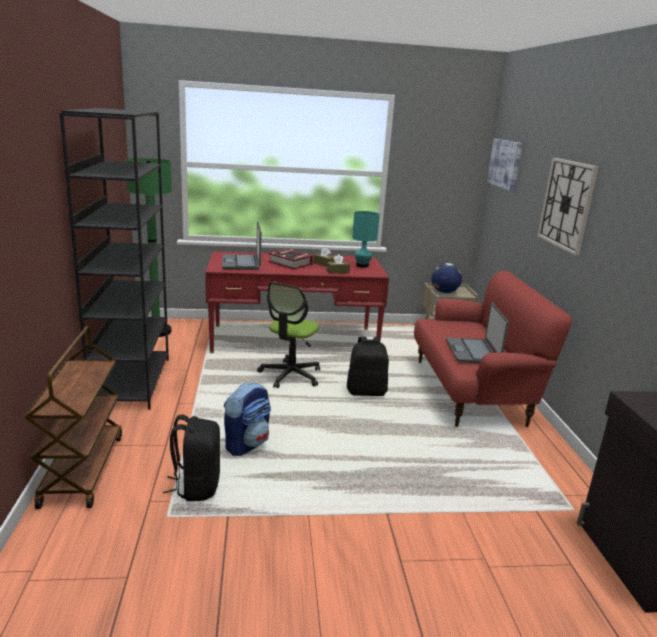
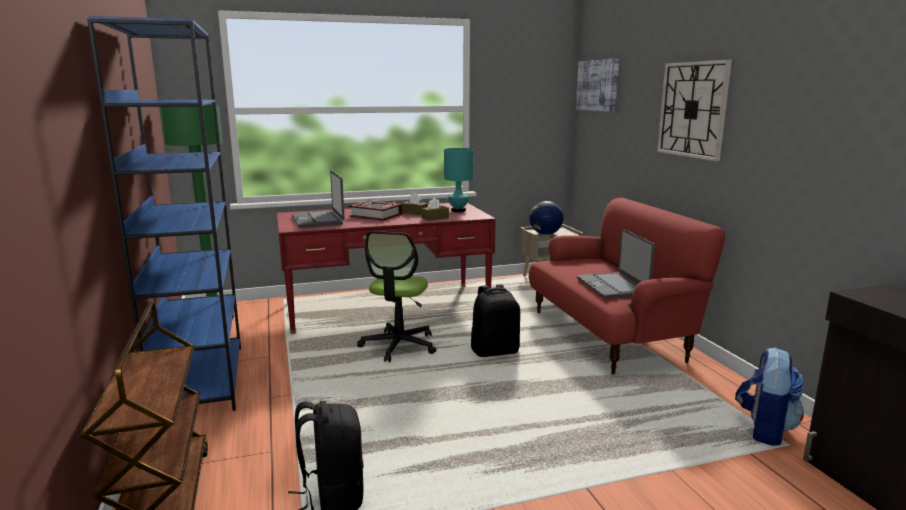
camera: 10 degrees left, 5 degrees down
(131, 382) = (200, 380): black bookcase -> blue bookcase
(247, 444) = (378, 433): backpack -> backpack (764, 429)

